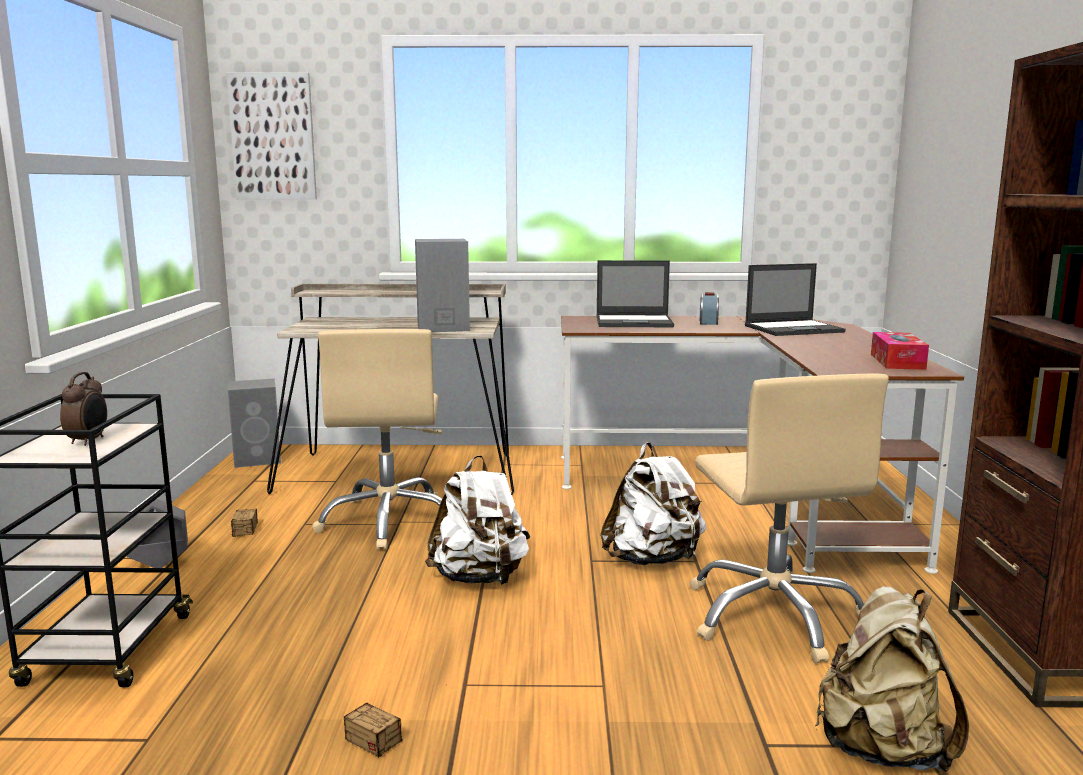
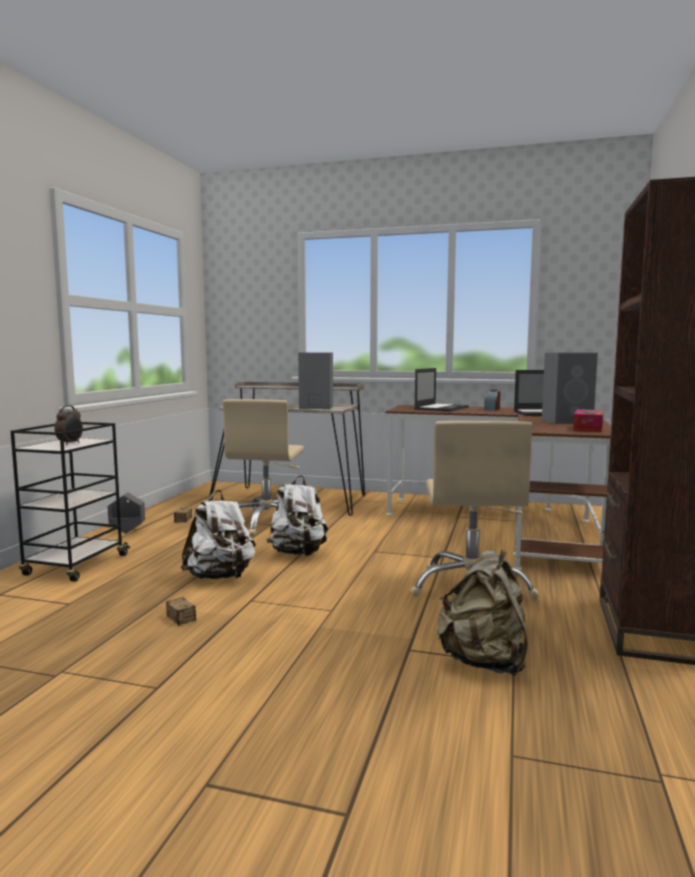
camera: 15 degrees right, 5 degrees down
(259, 459) = (215, 488): grey speaker -> grey speaker (568, 421)
(273, 137) = (235, 295): picture -> none
(635, 322) = (441, 408): laptop -> laptop turned 75 degrees counterclockwise
(652, 559) = (414, 554): white backpack -> white backpack (220, 577)

